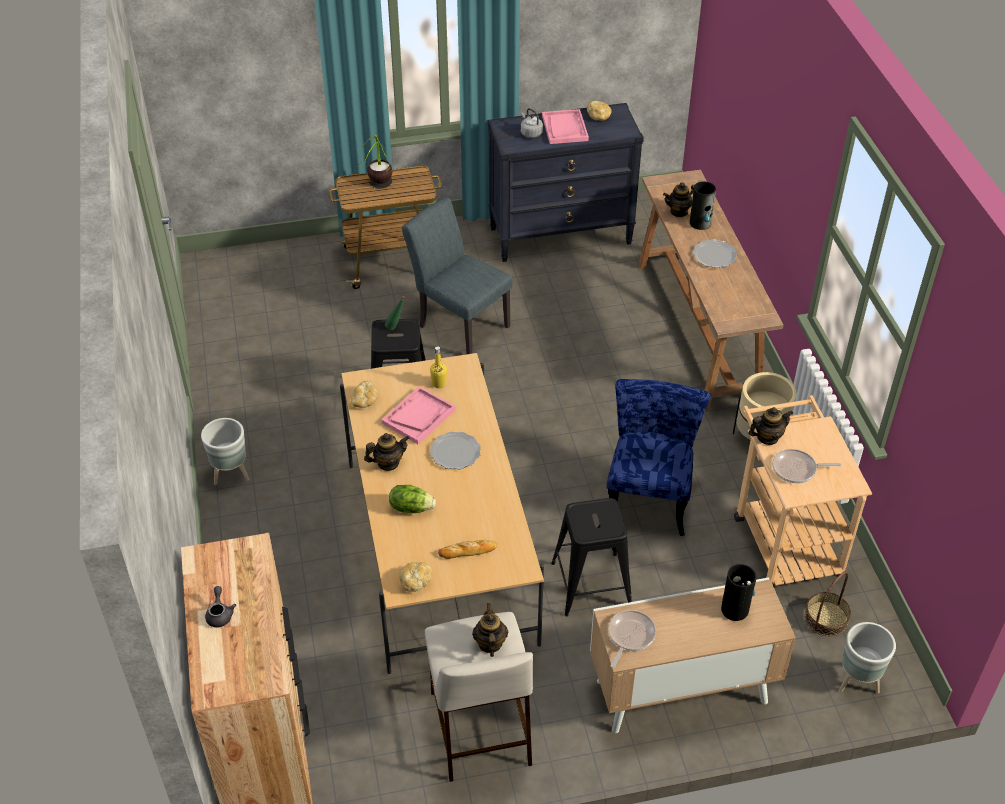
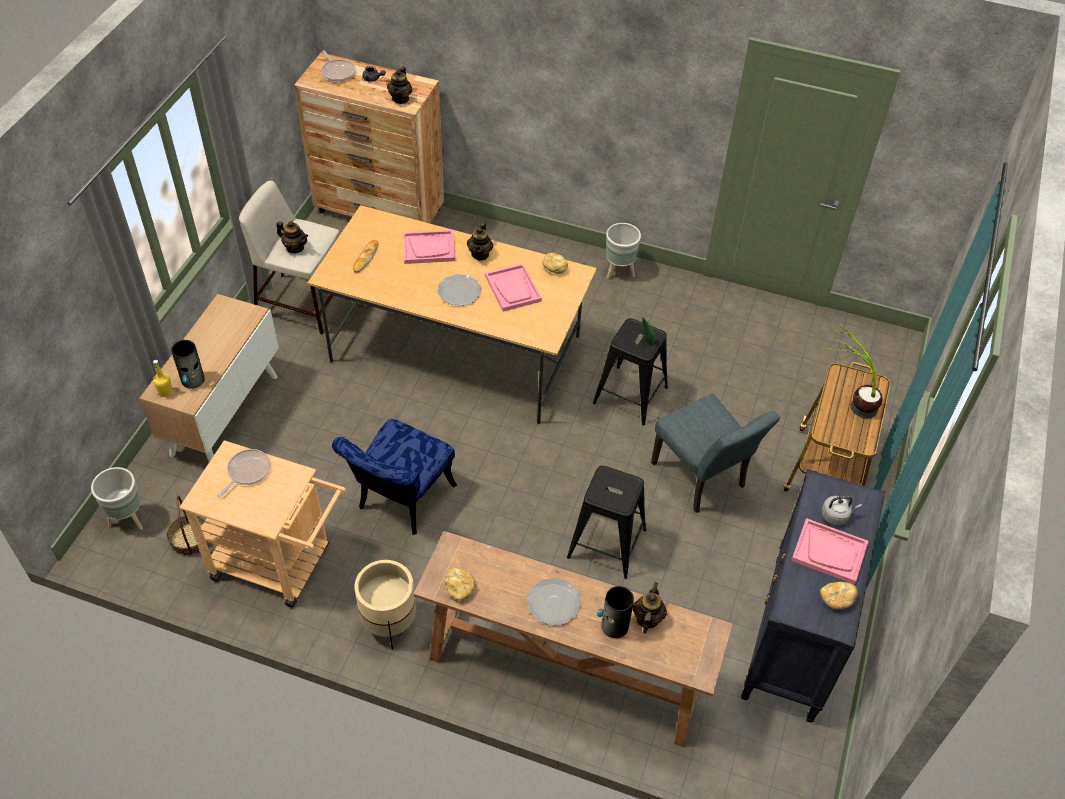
camera: 120 degrees right, 5 degrees up
(411, 507) = (429, 248): lettuce -> pink tray
(415, 581) = (366, 225): bread -> bread (459, 588)
(439, 383) = (539, 315): yellow bottle -> yellow bottle (166, 392)
(459, 323) = (702, 480): grey chair -> grey chair turned 75 degrees clockwise
(590, 584) = (352, 415): black stool -> black stool (607, 543)
(629, 636) = (232, 314): frying pan -> frying pan (337, 72)
(649, 493) = (400, 501): blue chair -> blue chair turned 75 degrees clockwise
(767, 437) = (295, 475): teapot -> teapot (400, 98)

